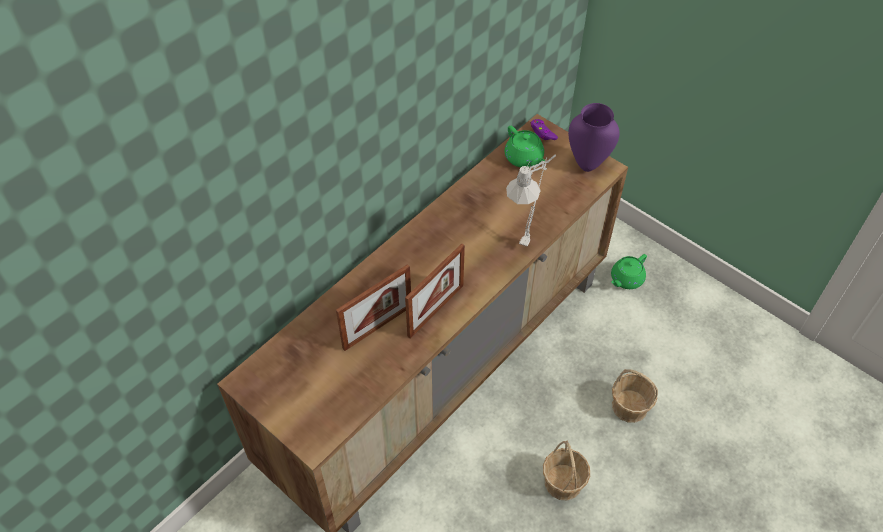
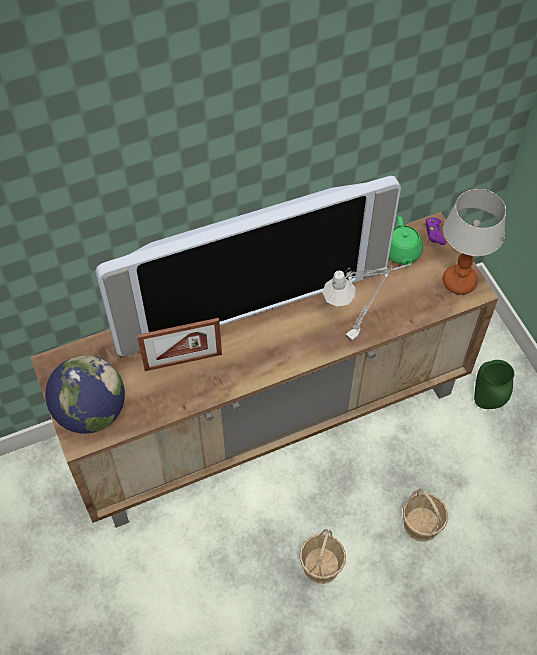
camera: 25 degrees right, 5 degrees up
(311, 411) = (91, 412): none -> globe
(413, 250) = (251, 303): none -> television
(435, 310) = (240, 366): picture frame -> none
(587, 165) = (458, 282): purple vase -> table lamp
(626, 279) = (487, 402): green teapot -> green vase

